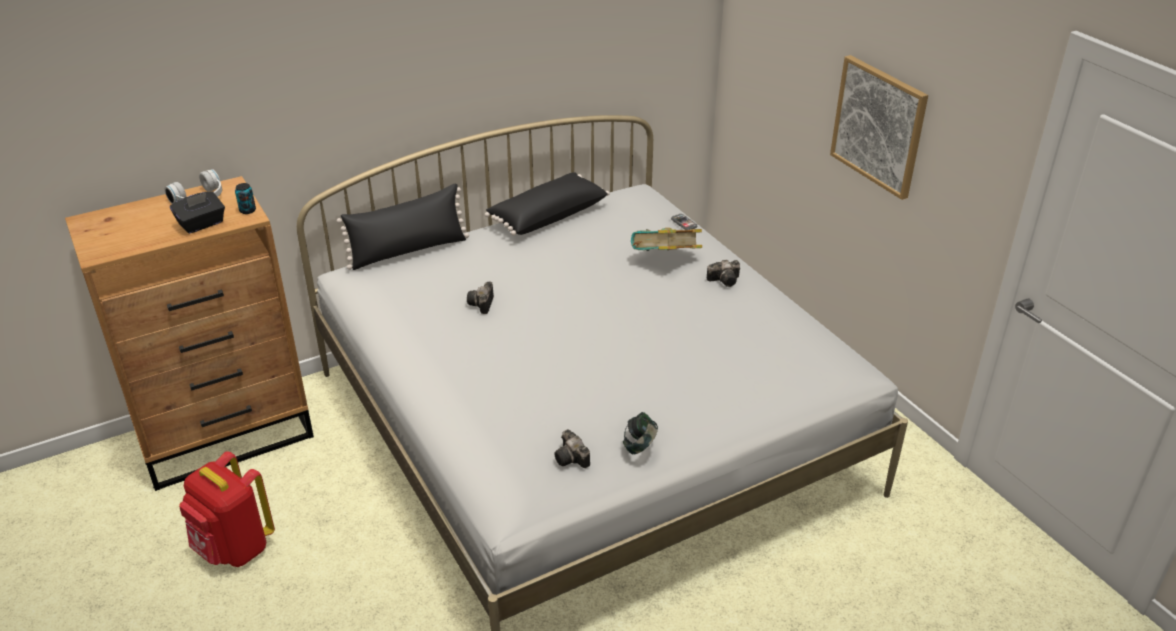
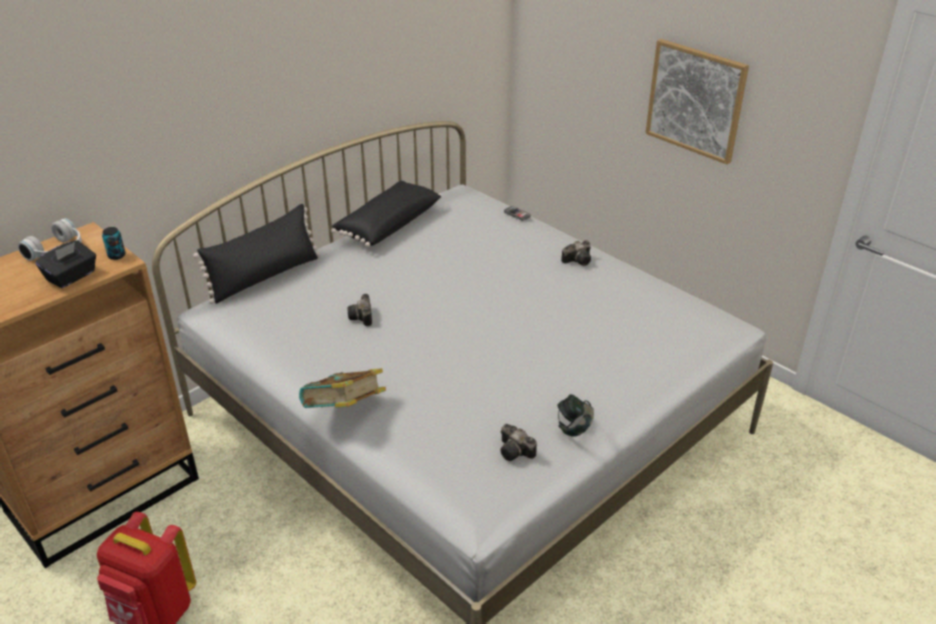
camera: 15 degrees left, 0 degrees up
(665, 261) = (516, 250): book -> book (344, 412)

